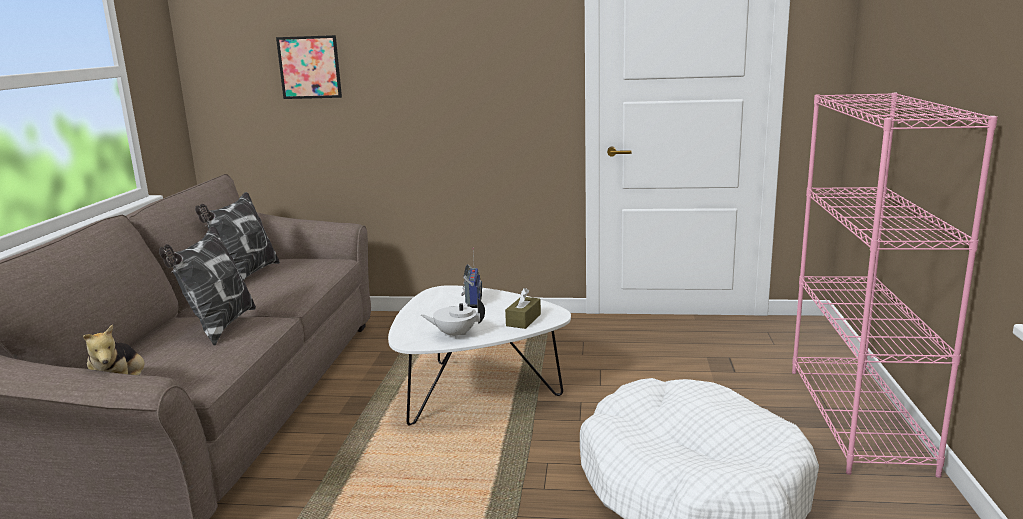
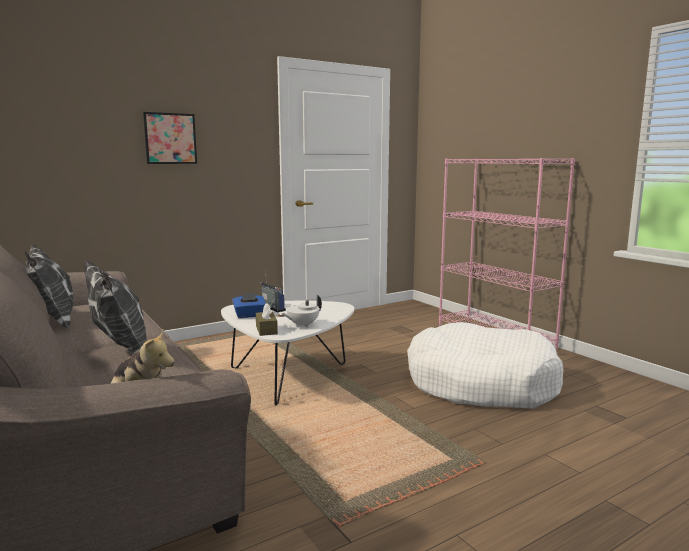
camera: 40 degrees left, 5 degrees down
(309, 67) = (53, 134): picture -> picture (170, 138)
(432, 305) = (249, 315): none -> blue tissue box
(523, 320) = (328, 311): brown tissue box -> brown tissue box (266, 330)

